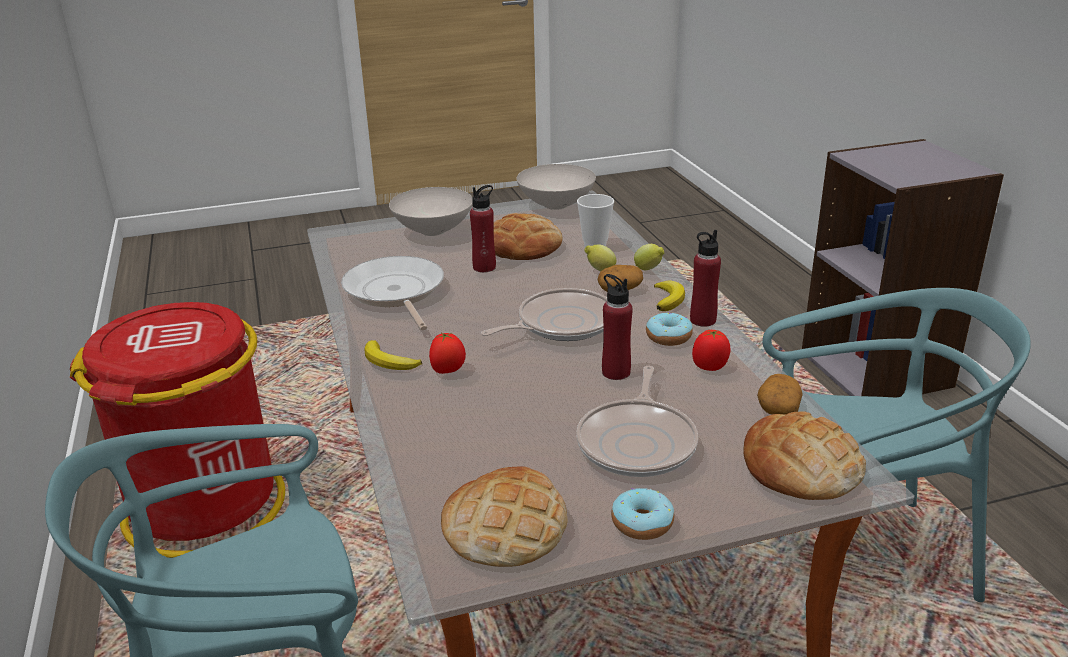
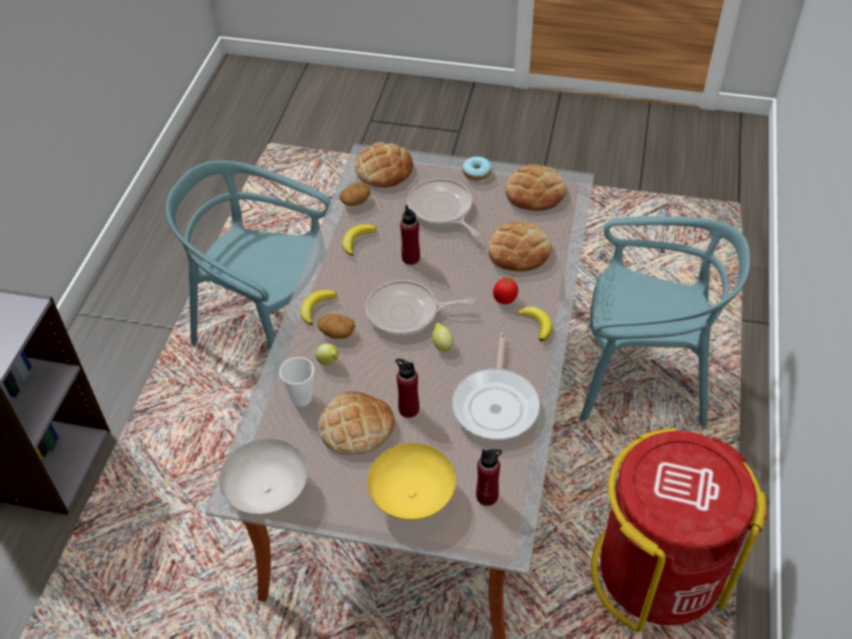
camera: 150 degrees left, 20 degrees up
(433, 231) = (412, 496): white bowl -> yellow bowl
(469, 429) = (518, 251): none -> bread
(638, 442) = (442, 210): frying pan -> frying pan turned 75 degrees counterclockwise
(649, 269) = (294, 347): lemon -> lemon (442, 345)
(668, 337) = (354, 272): donut -> none
(702, 320) = (318, 278): red bottle -> red bottle (487, 496)
(710, 367) = (357, 240): tomato -> banana

